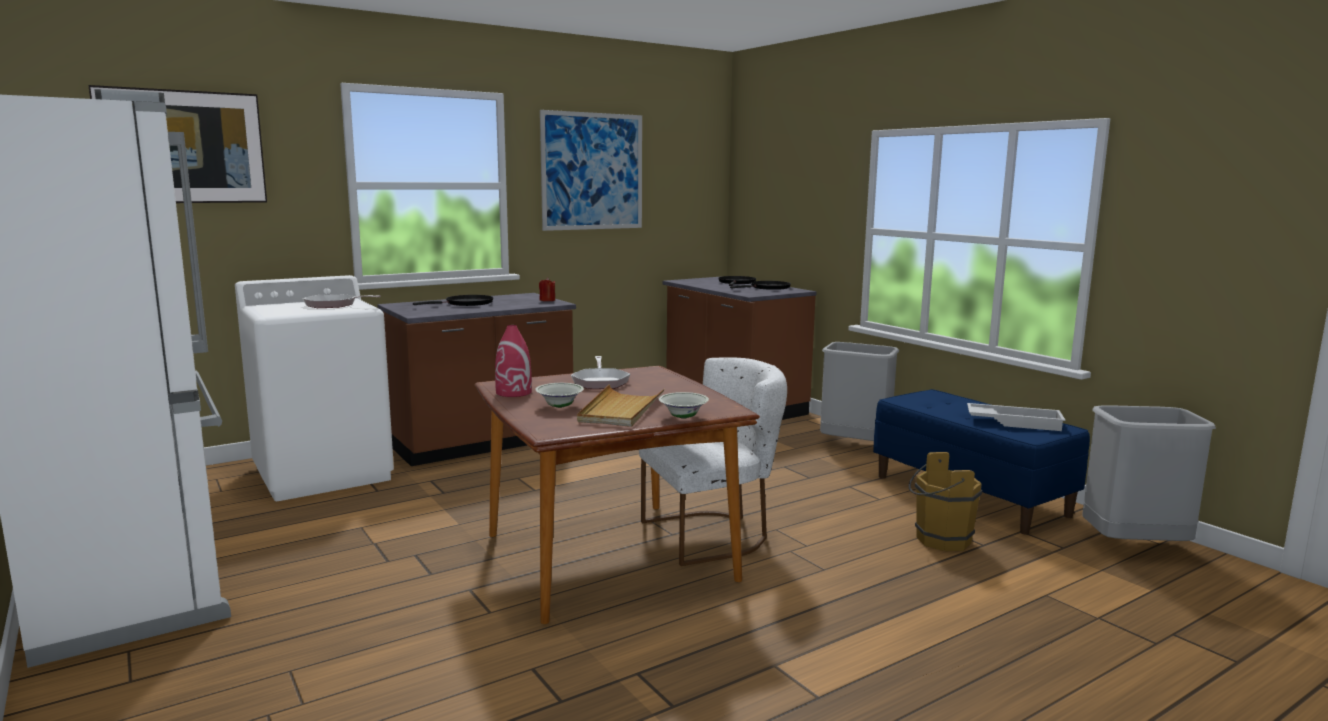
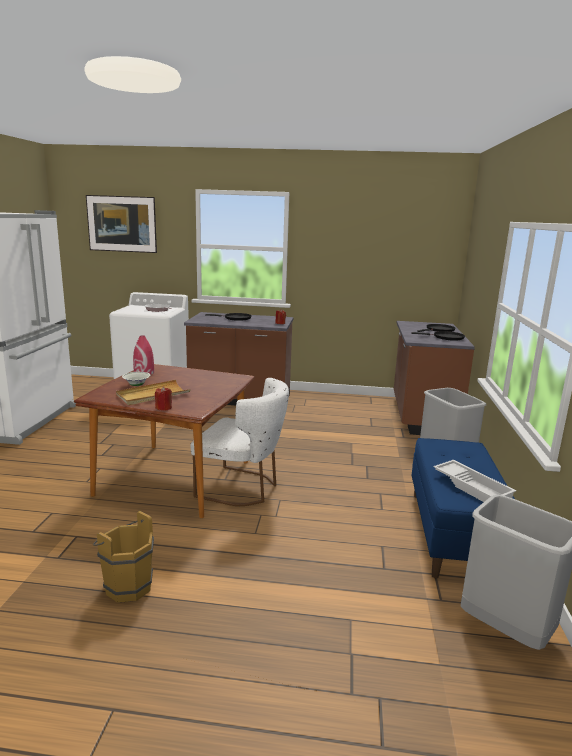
camera: 40 degrees right, 5 degrees up
(592, 171) = (349, 242): picture -> none
(600, 382) = (194, 377): frying pan -> none
(683, 417) = (163, 408): white bowl -> red candle
(938, 540) = (360, 551): brown bucket -> brown bucket (126, 585)

